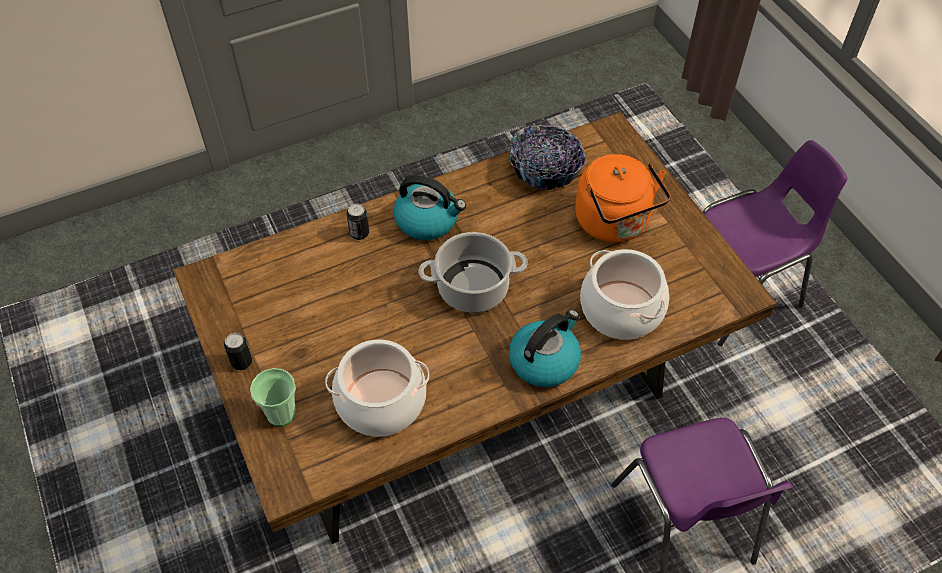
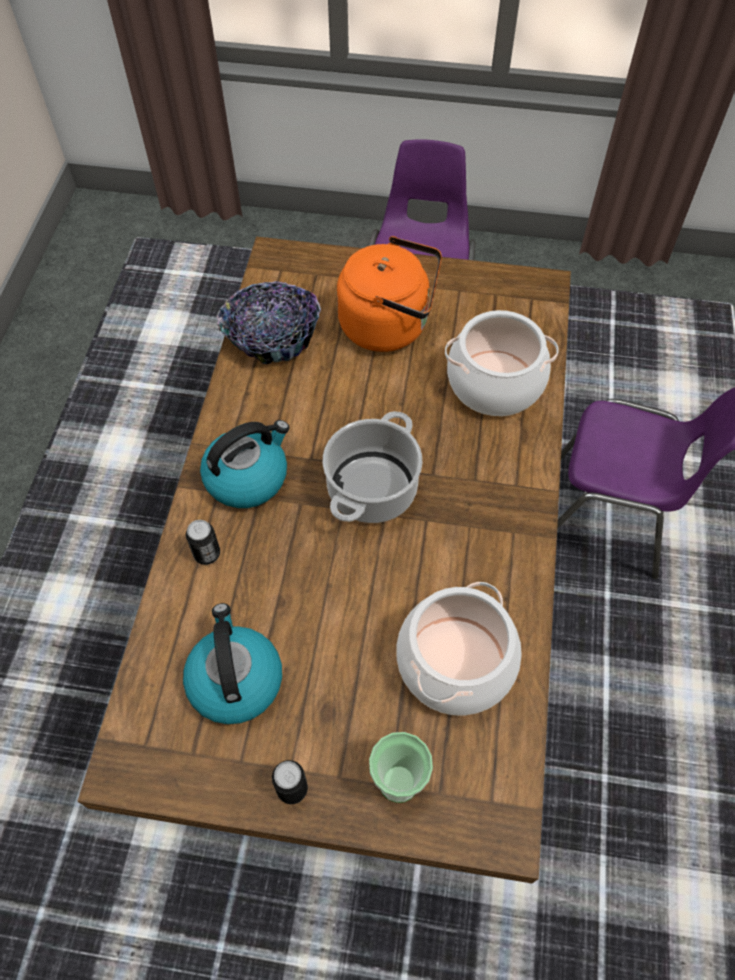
camera: 55 degrees left, 5 degrees up
(544, 360) = (509, 481): kettle -> kettle (235, 680)

